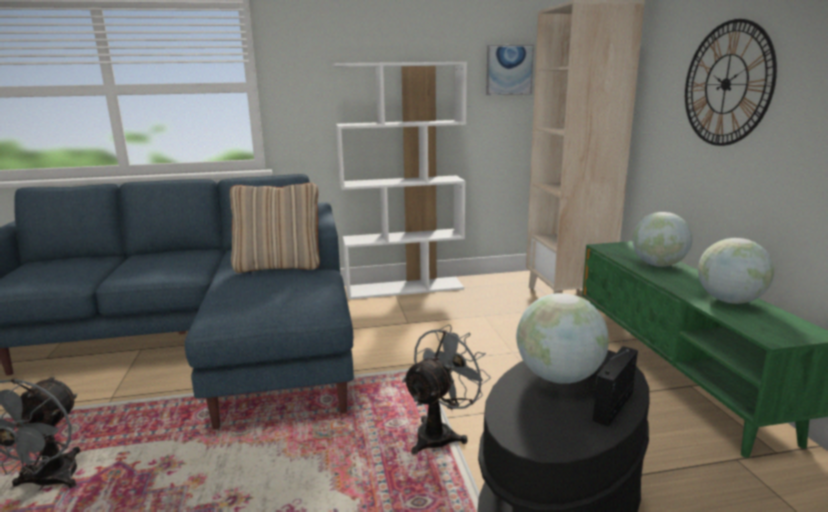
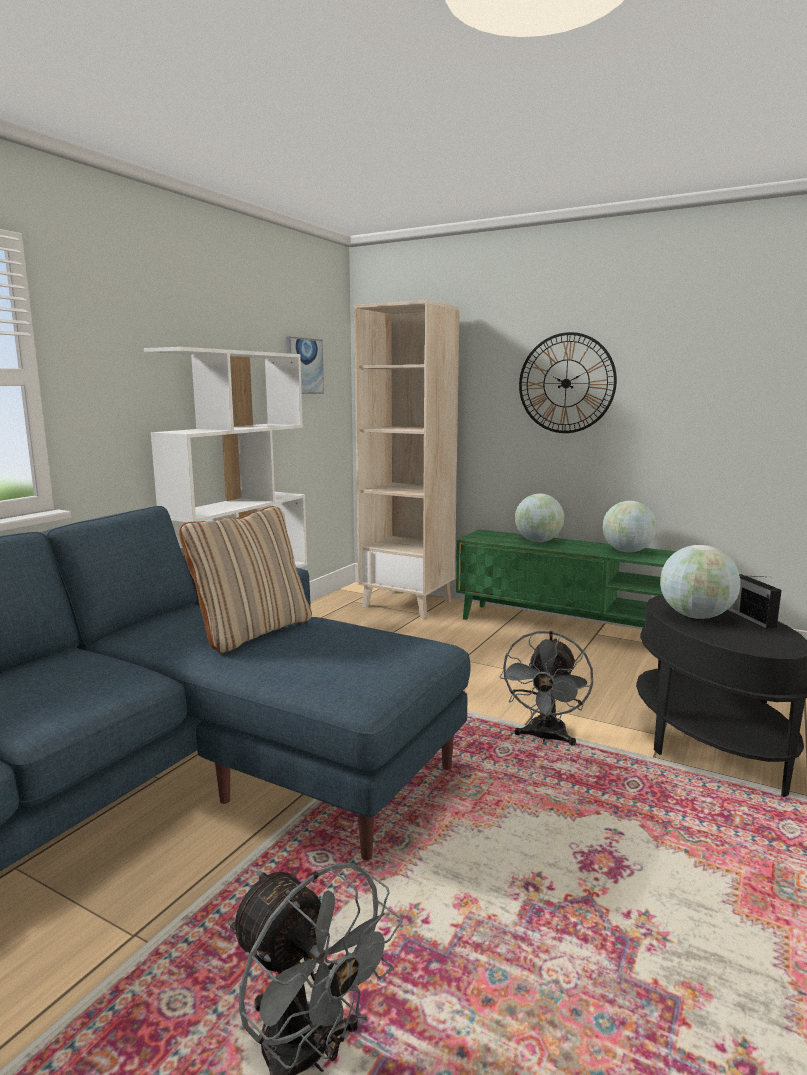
camera: 50 degrees left, 5 degrees down
(441, 433) = (545, 738): grey fan -> grey fan turned 150 degrees counterclockwise

